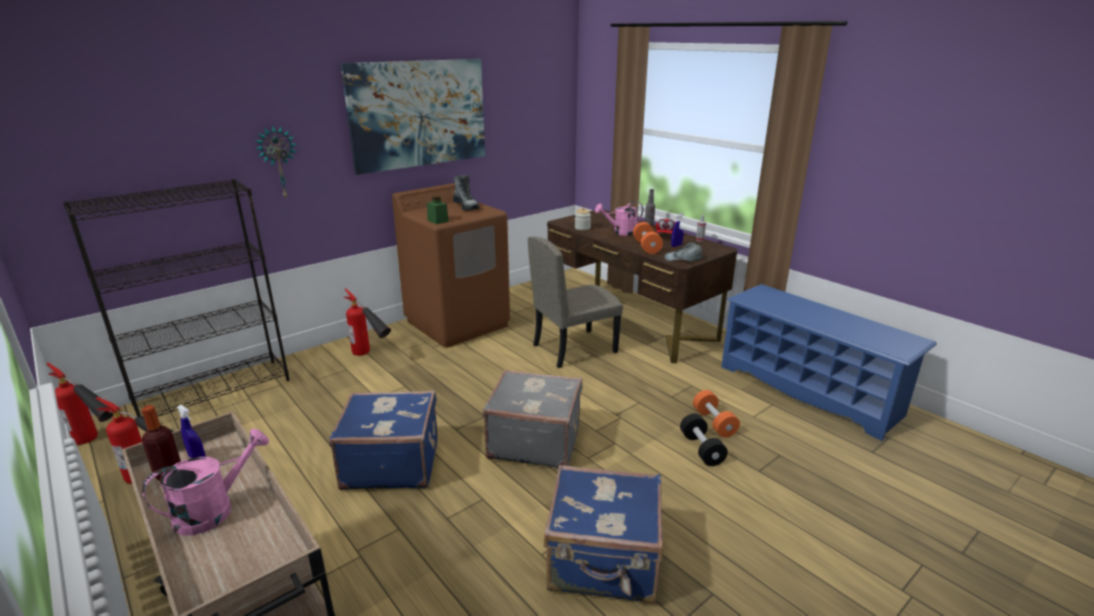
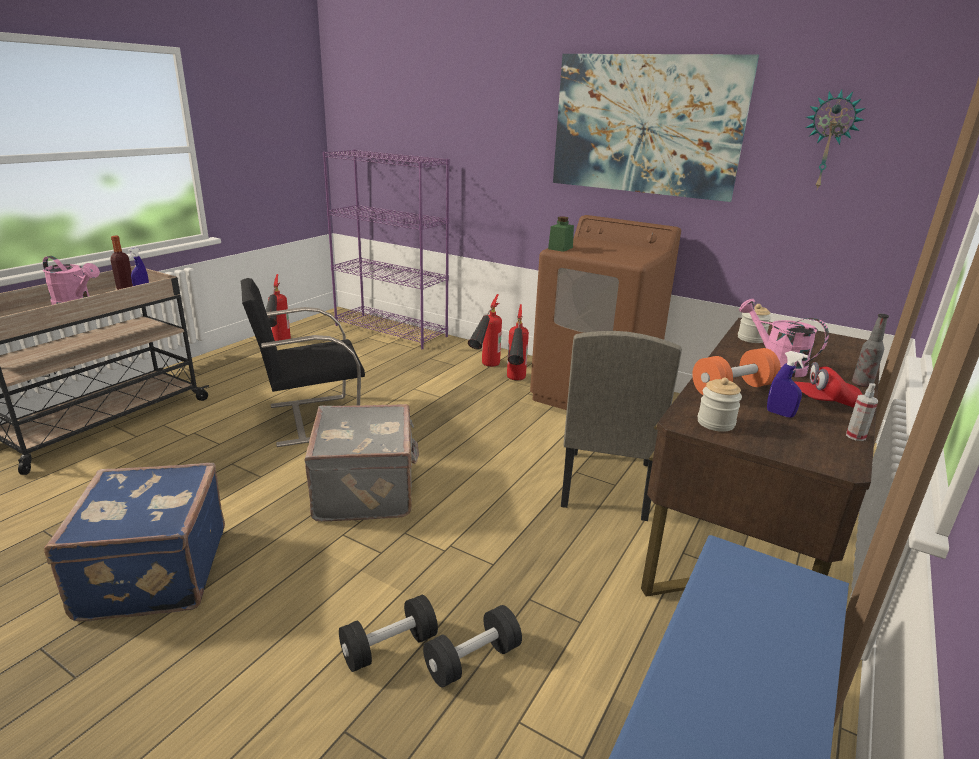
camera: 70 degrees right, 0 degrees up
(98, 443) = (315, 320): fire extinguisher -> fire extinguisher (515, 384)
(214, 392) = (391, 331): black bookcase -> purple bookcase
(278, 162) = (488, 152): wall clock -> wall clock (829, 141)
(391, 463) = (310, 419): blue suitcase -> black chair
(466, 207) = (632, 251): boot -> none
(574, 348) = (605, 484): beige chair -> beige chair turned 120 degrees counterclockwise
(683, 258) = (715, 423): grey cap -> jar
(714, 423) = (472, 660): orange dumbbell -> black dumbbell

